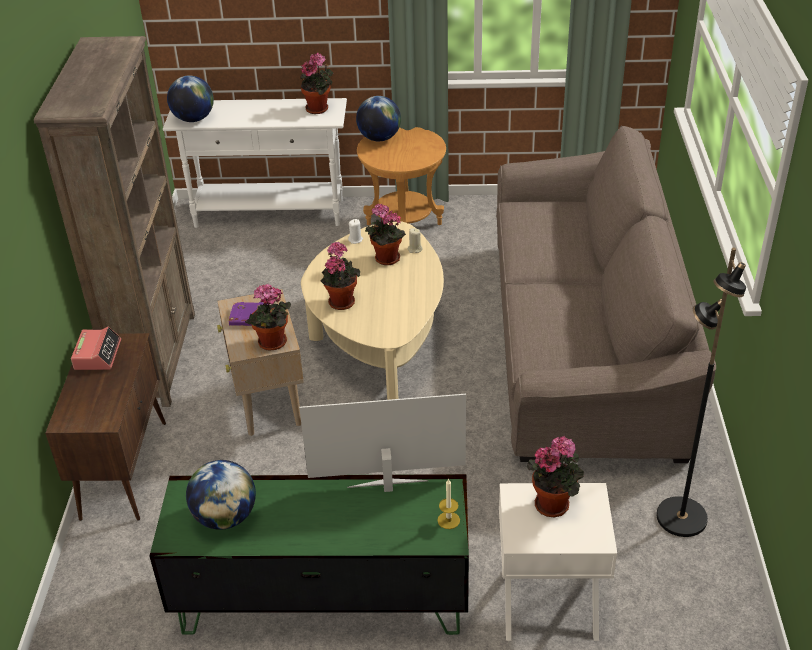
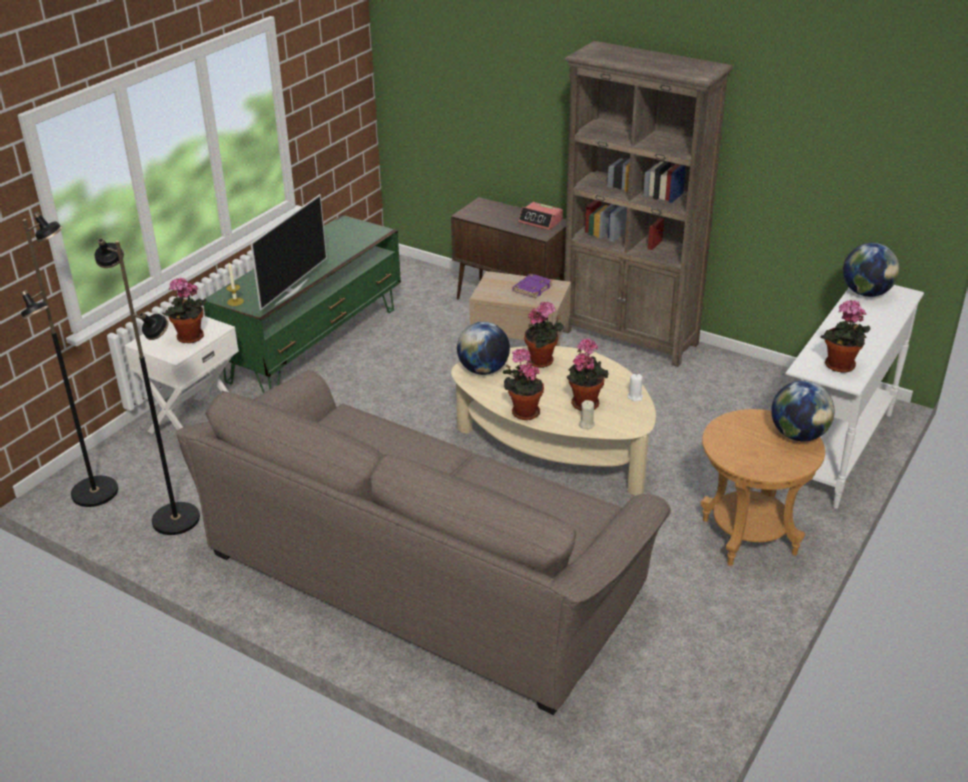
camera: 120 degrees right, 5 degrees down
(225, 517) = (339, 238): globe -> globe (483, 370)
(272, 344) = (488, 289): potted plant -> potted plant (523, 412)
(715, 607) = (96, 492): none -> black floor lamp

